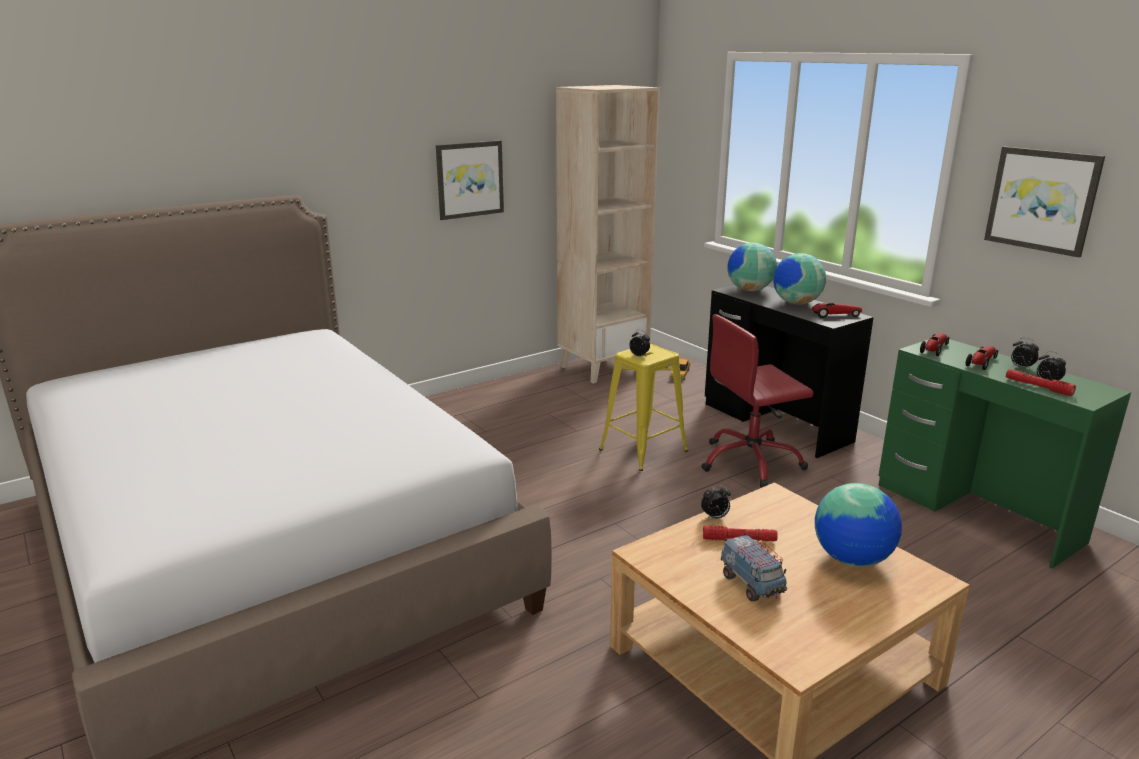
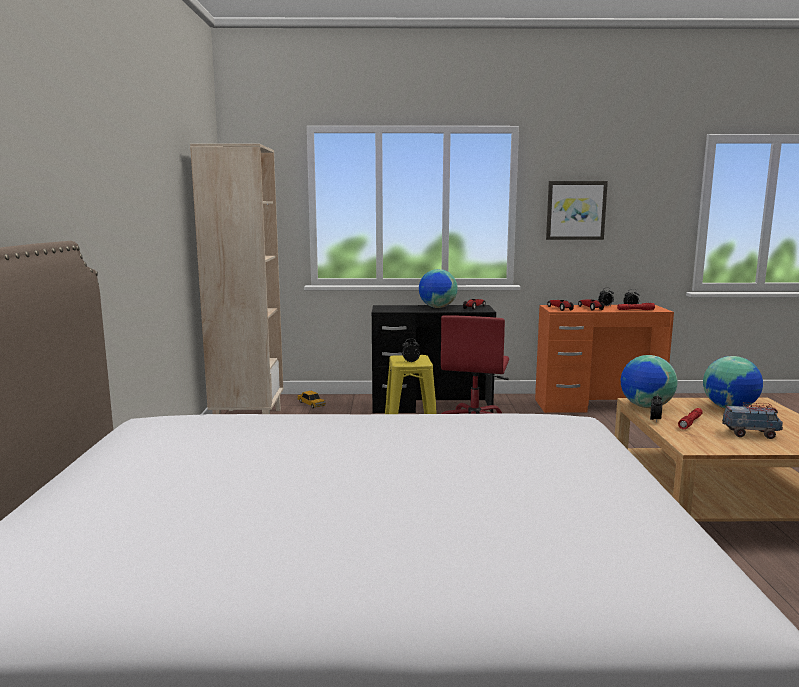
camera: 55 degrees left, 10 degrees down
(469, 179) = (153, 233): picture -> none
(749, 290) = (391, 308): globe -> globe (646, 407)
(977, 513) = (597, 405): green desk -> orange desk

